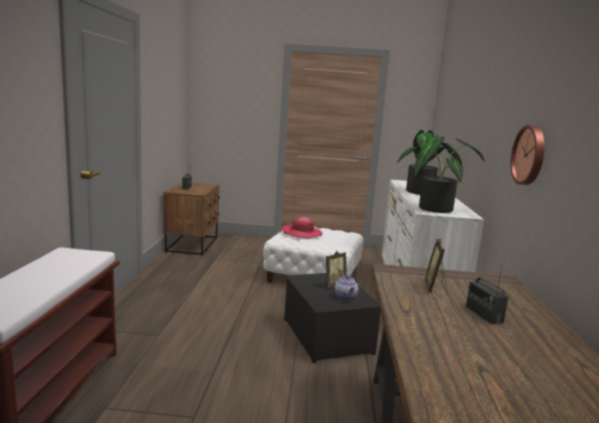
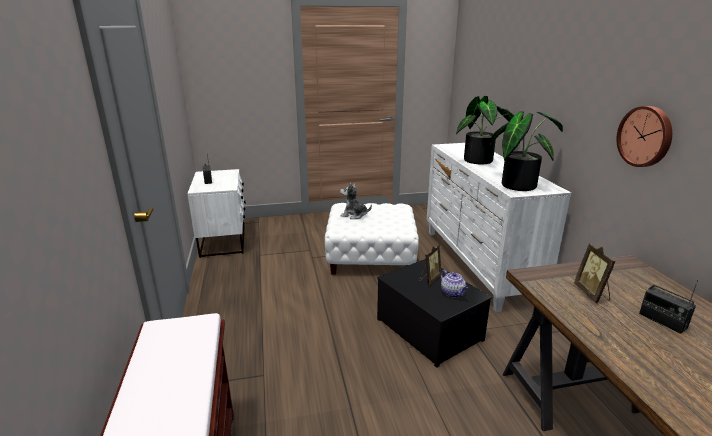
camera: 15 degrees left, 10 degrees up
(193, 244) = (224, 240): brown nightstand -> white nightstand
(301, 233) = (354, 215): hat -> plush toy

